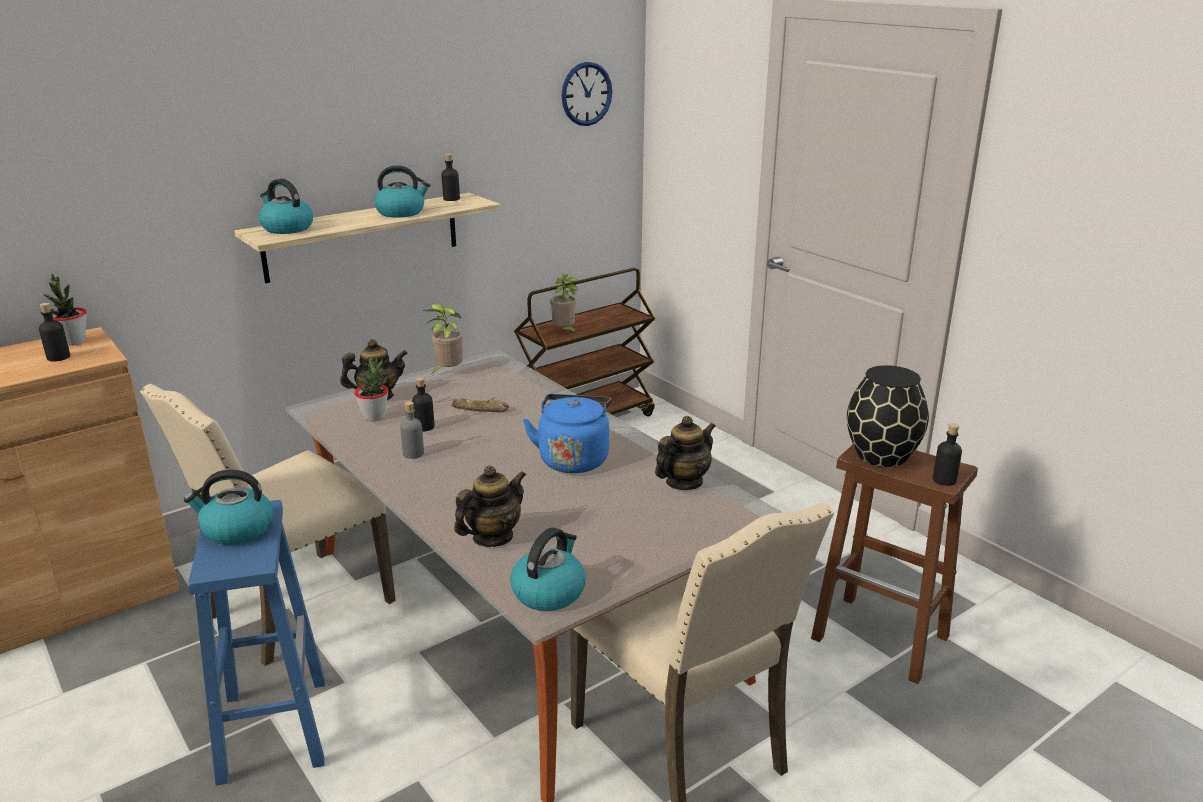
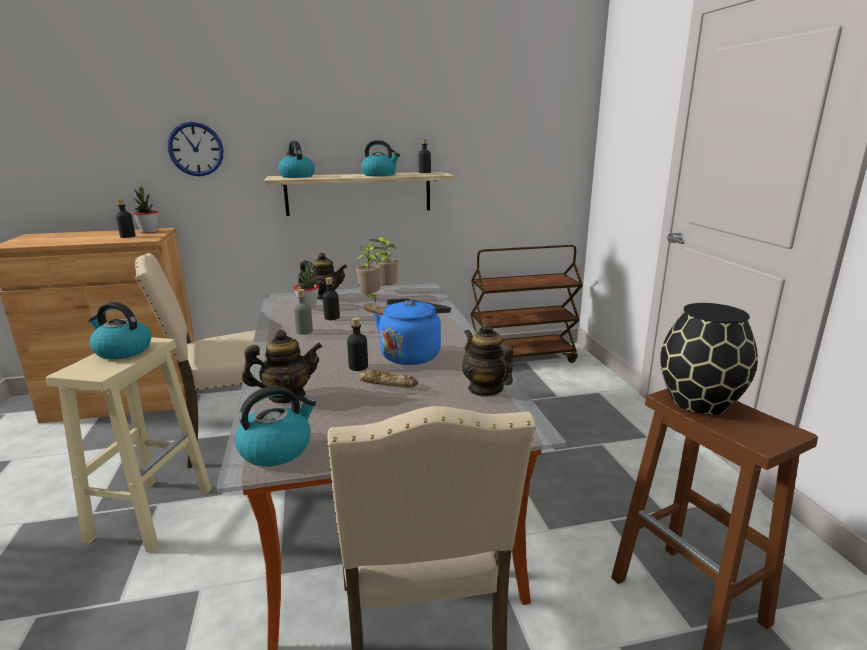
camera: 25 degrees right, 5 degrees down
(273, 727) = (152, 512): blue stool -> beige stool
(565, 332) = (505, 284): potted plant -> potted plant (370, 299)
(582, 498) = (388, 383): none -> bread
(586, 94) = (546, 107): wall clock -> wall clock (196, 149)
(683, 482) = (485, 389): teapot -> teapot turned 105 degrees counterclockwise
(944, 480) = (763, 439): black bottle -> black bottle (358, 367)

